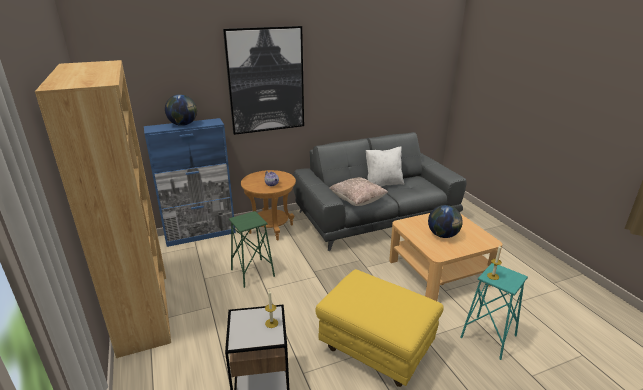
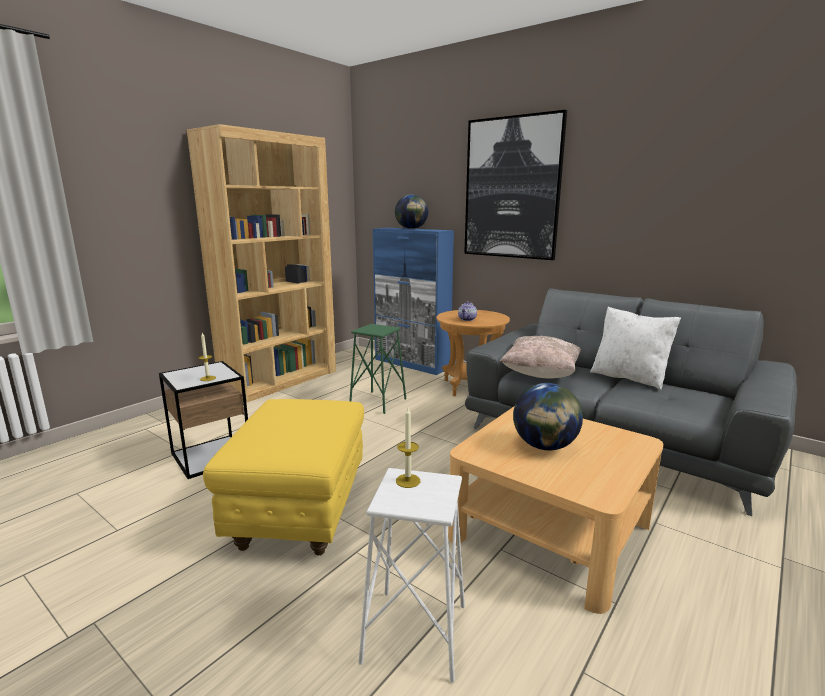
camera: 60 degrees right, 10 degrees down
(488, 337) = (415, 633): turquoise stool -> white stool

